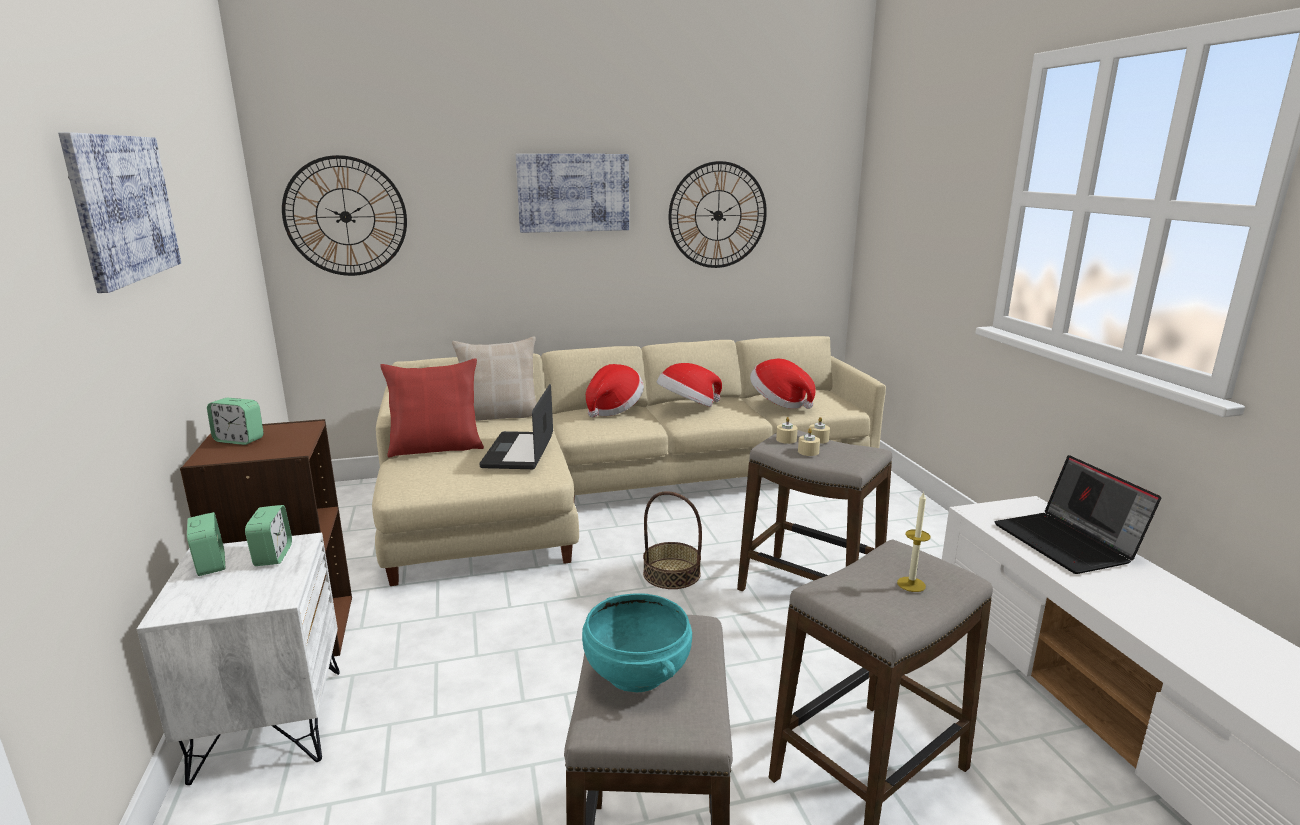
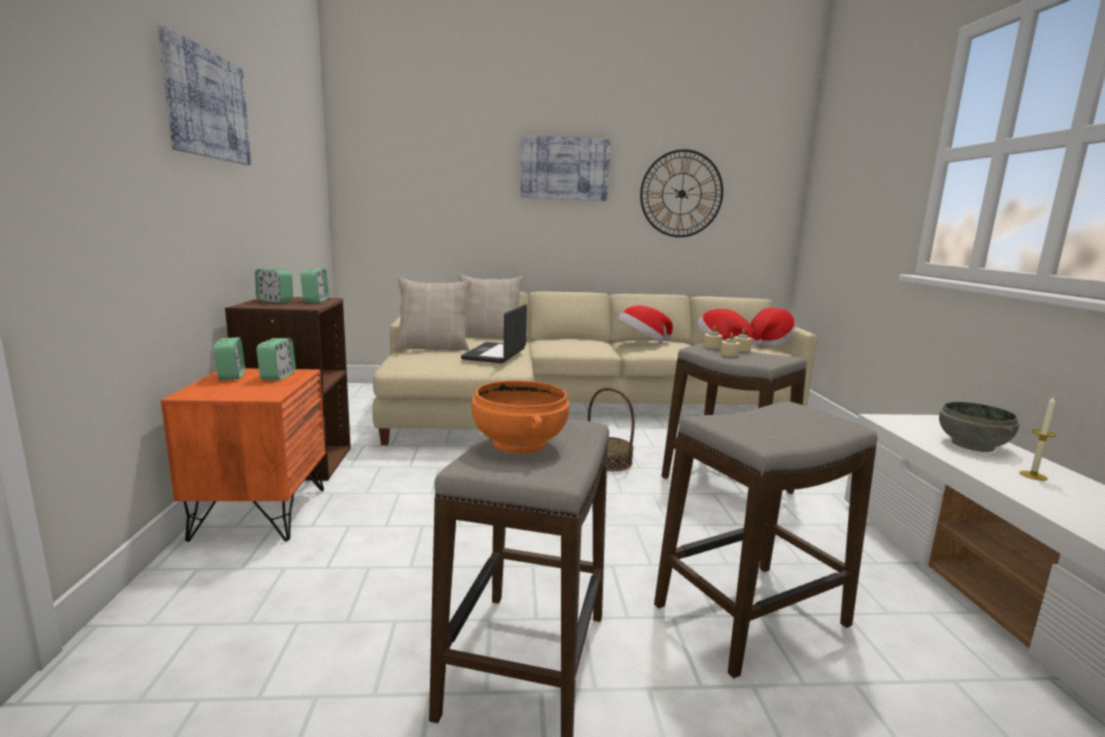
camera: 10 degrees right, 5 degrees down
(268, 723) = (259, 513): white nightstand -> orange nightstand
(293, 431) = (315, 300): none -> alarm clock
(345, 216) = (391, 177): wall clock -> none
(436, 448) = (433, 348): red pillow -> beige pillow
(613, 409) = (580, 339): hat -> hat (769, 343)
(635, 673) = (518, 443): turquoise bowl -> orange bowl
(911, 584) = (795, 424): candle -> candle (1033, 475)
(1068, 543) = (973, 445): laptop -> grey bowl

